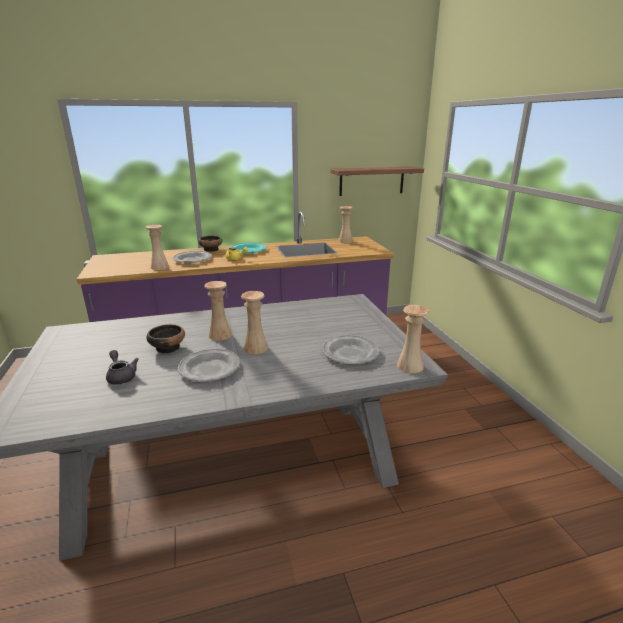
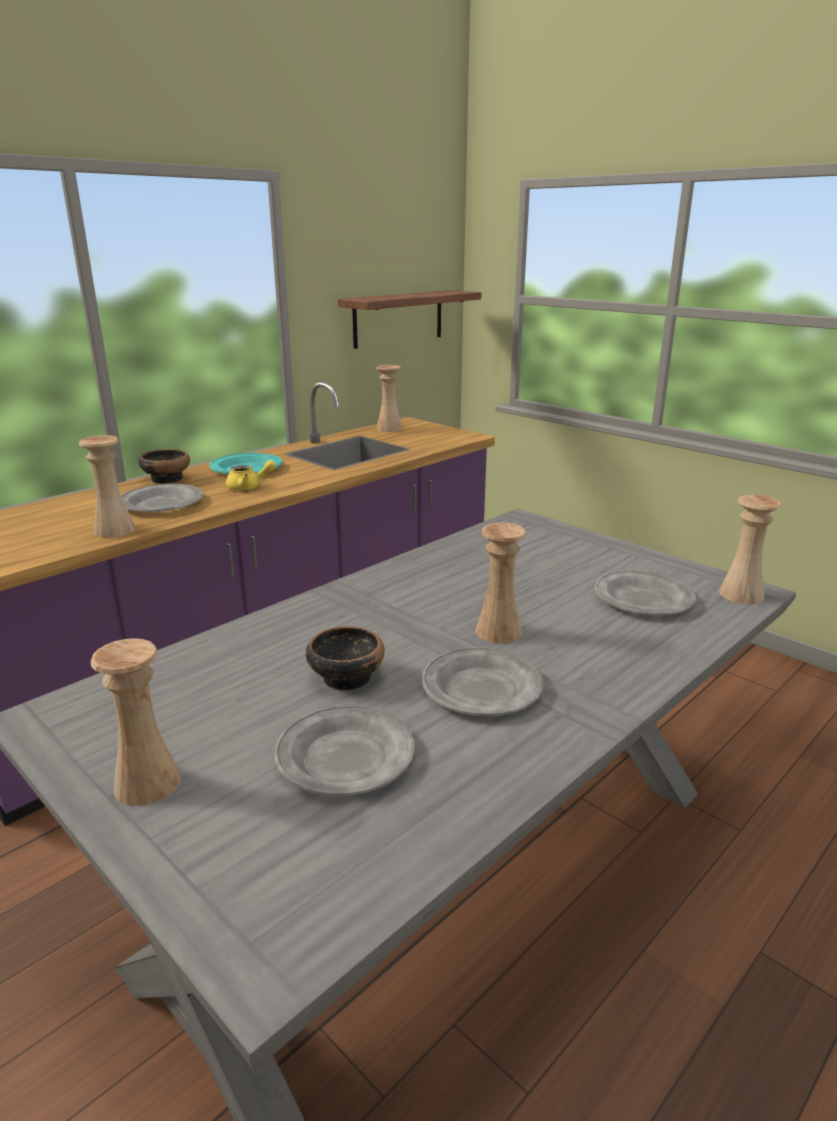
camera: 30 degrees left, 0 degrees up
(121, 376) = (344, 757): grey teapot -> grey plate
(220, 335) = (404, 628): beige vase -> beige vase (147, 783)

